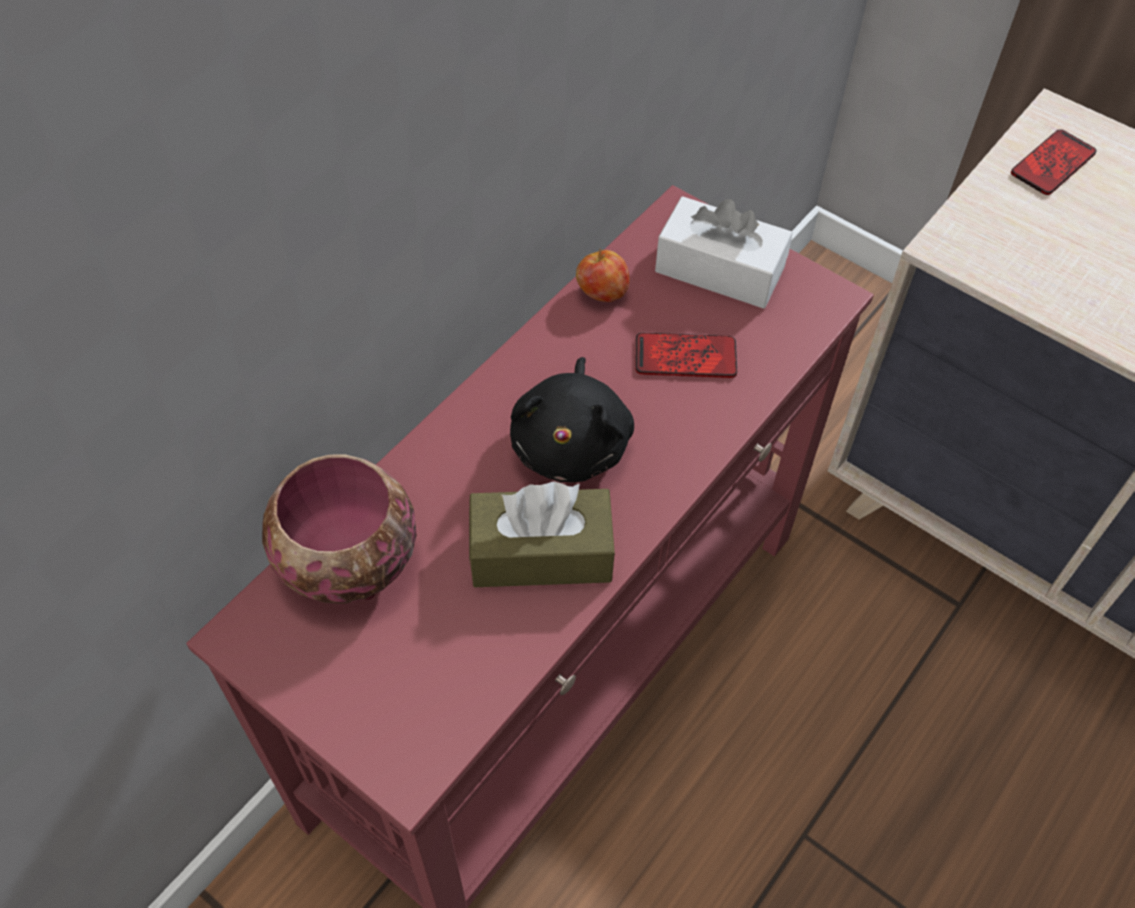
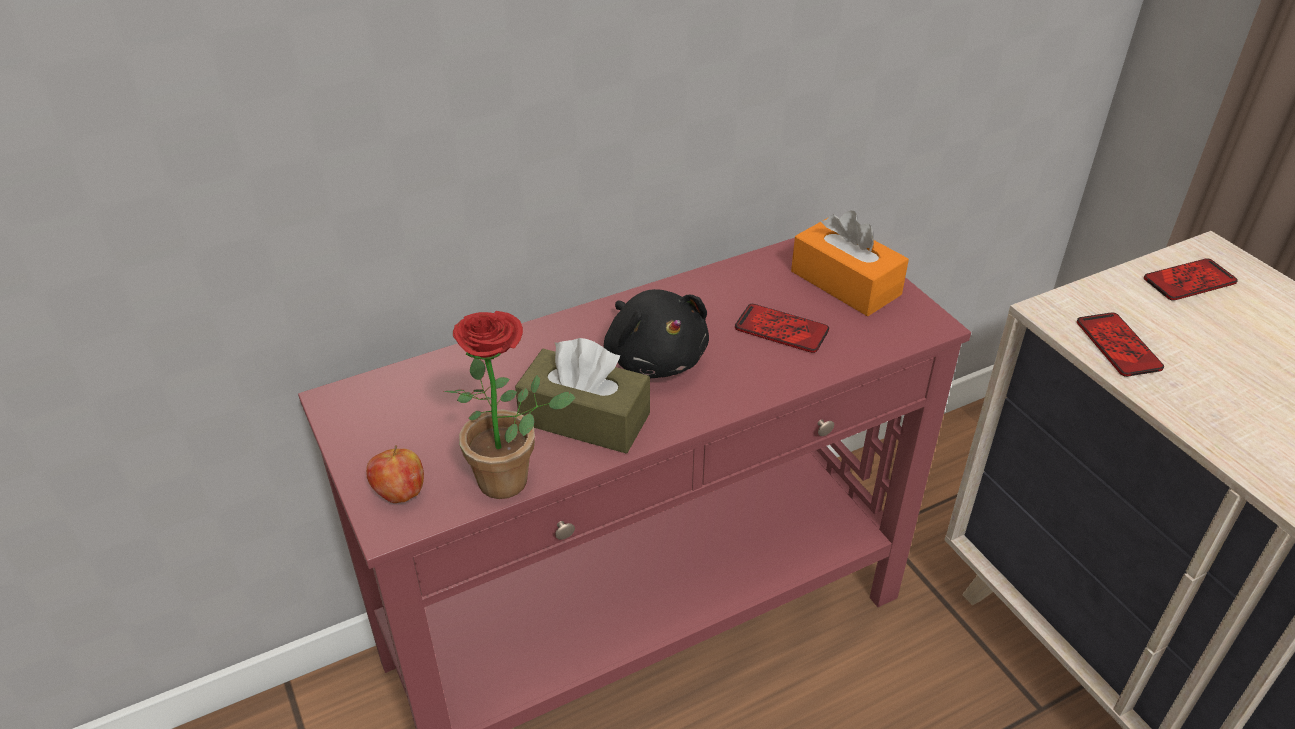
camera: 25 degrees right, 15 degrees down
(345, 563) = (437, 381): bowl -> none
(511, 663) = (514, 480): none -> potted plant
(572, 443) = (654, 358): black plush toy -> black plush toy turned 60 degrees counterclockwise
(602, 293) = (739, 274): apple -> apple (399, 493)
(719, 269) = (845, 283): white tissue box -> orange tissue box
(1024, 271) = (1118, 345): none -> phone

